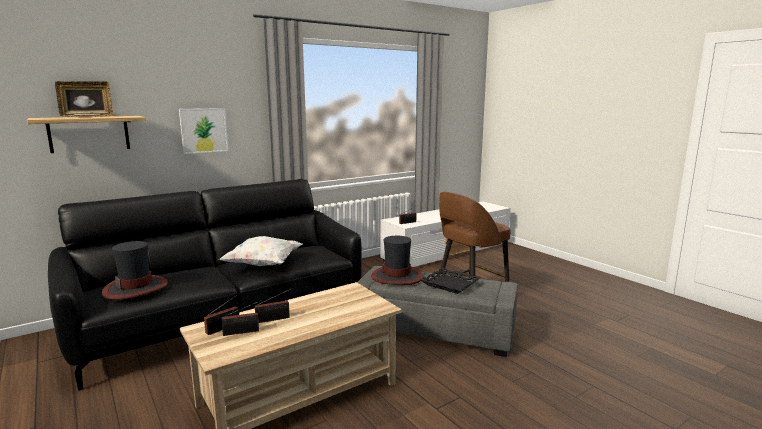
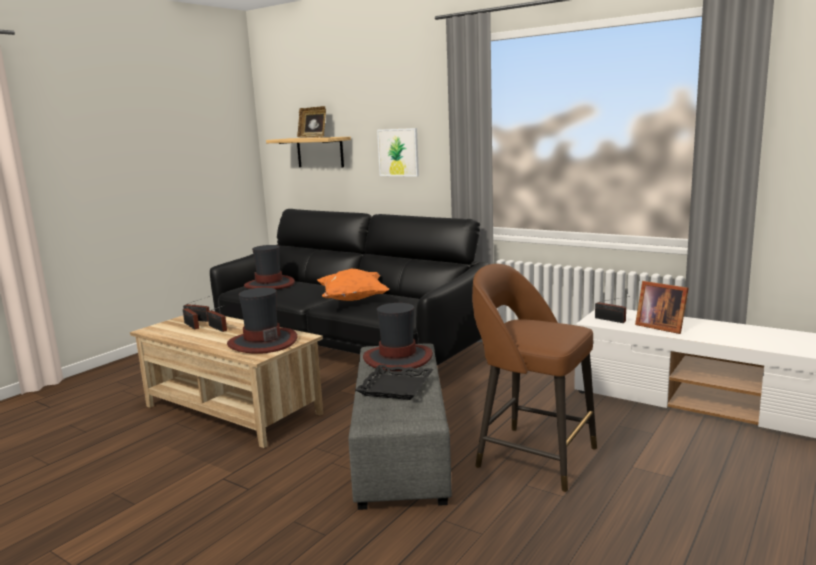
camera: 70 degrees right, 0 degrees up
(264, 264) = (353, 300): white pillow -> orange pillow
(347, 303) = (262, 342): none -> hat
(429, 218) = (659, 326): none -> picture frame

